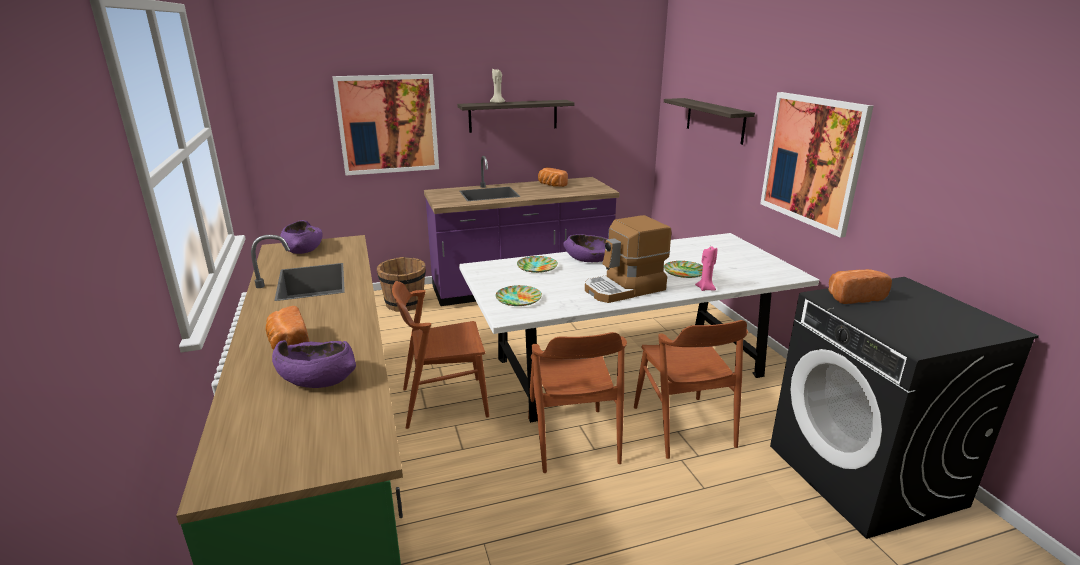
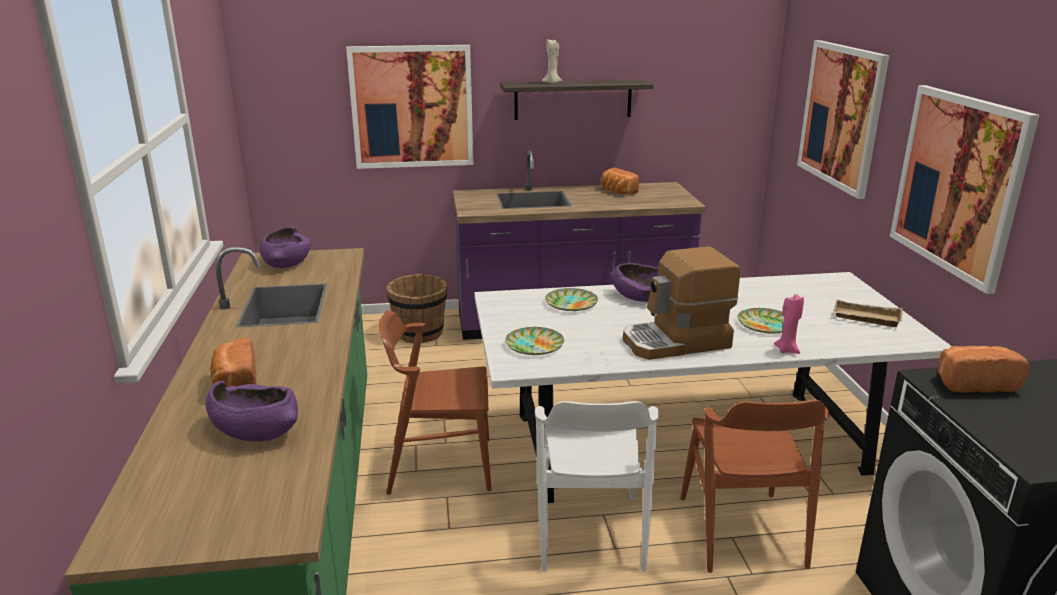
camera: 10 degrees right, 0 degrees up
(572, 439) = (590, 532): brown chair -> white chair
(715, 120) = (841, 116): shelf -> picture
(751, 263) = (865, 318): none -> beige tray

